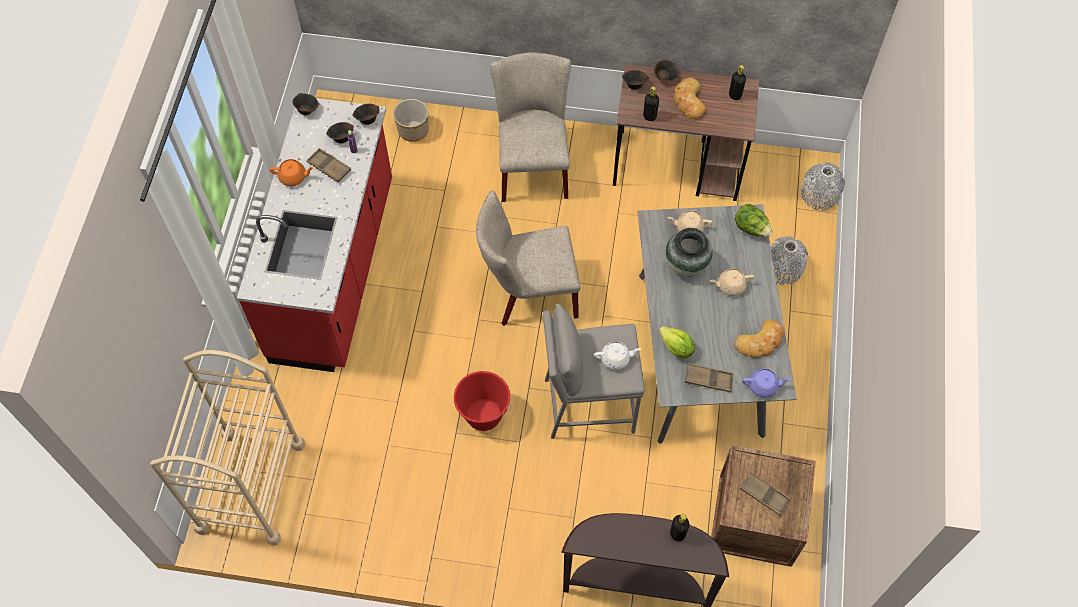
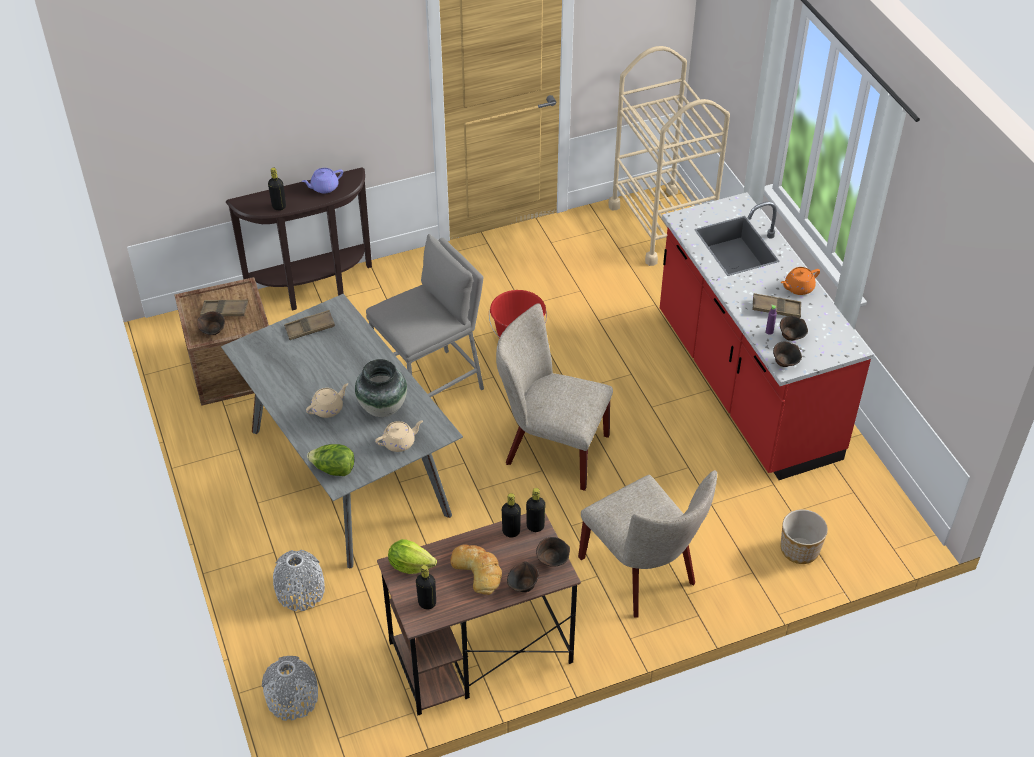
camera: 150 degrees right, 15 degrees down
(306, 110) = (850, 345): brown bowl -> brown bowl (213, 331)
(528, 294) = (550, 449): beige chair -> beige chair turned 120 degrees counterclockwise
(616, 358) = (404, 316): white teapot -> none
(630, 112) = (535, 526): none -> black bottle
(676, 348) = (353, 339): lettuce -> lettuce (410, 565)
(760, 342) = (275, 375): bread -> none
(763, 386) = (256, 343): purple teapot -> purple teapot (324, 187)

